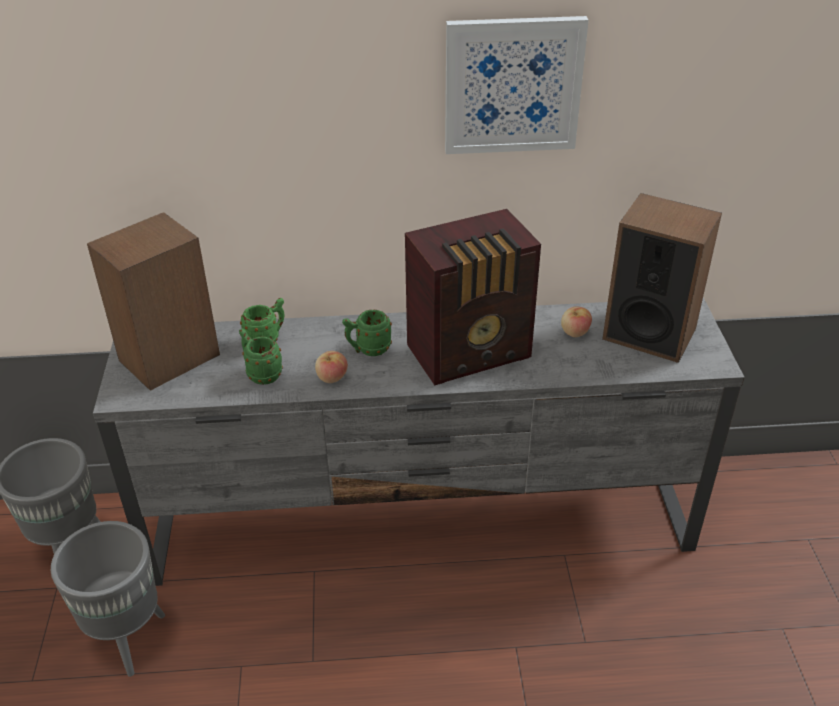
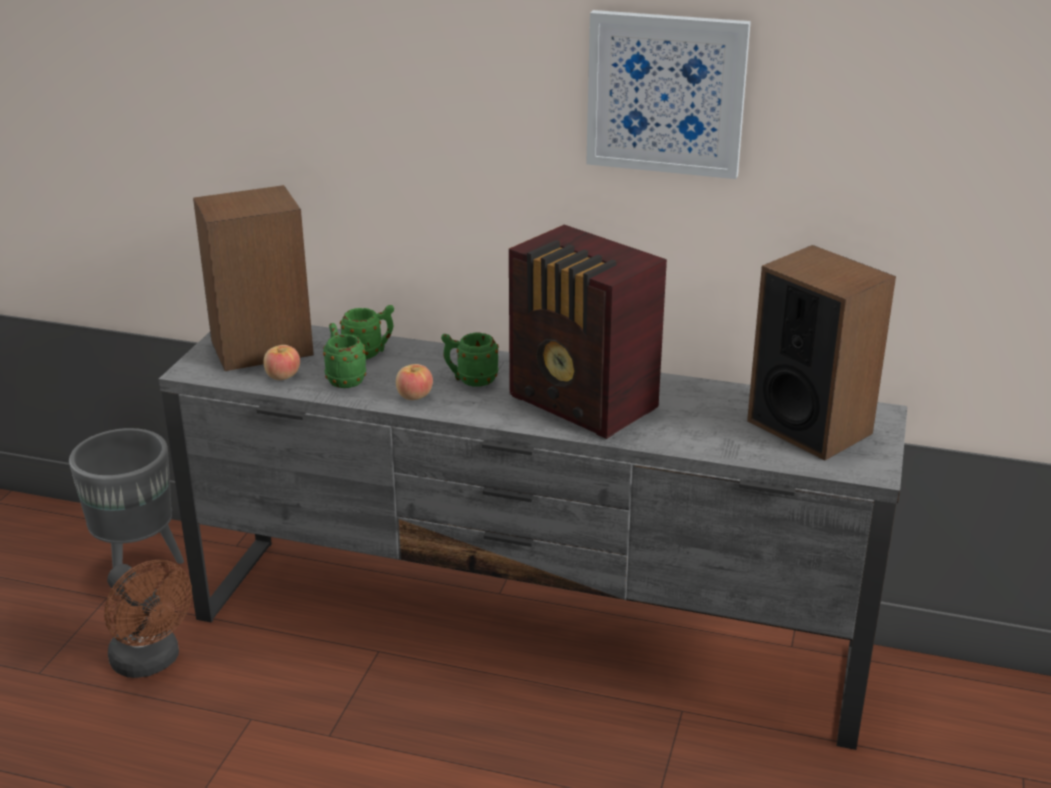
camera: 20 degrees right, 10 degrees down
(128, 639) = (151, 662): grey planter -> brown fan
(472, 353) = (583, 404): radio -> radio turned 45 degrees clockwise
(574, 332) = (718, 409): apple -> apple (282, 376)

